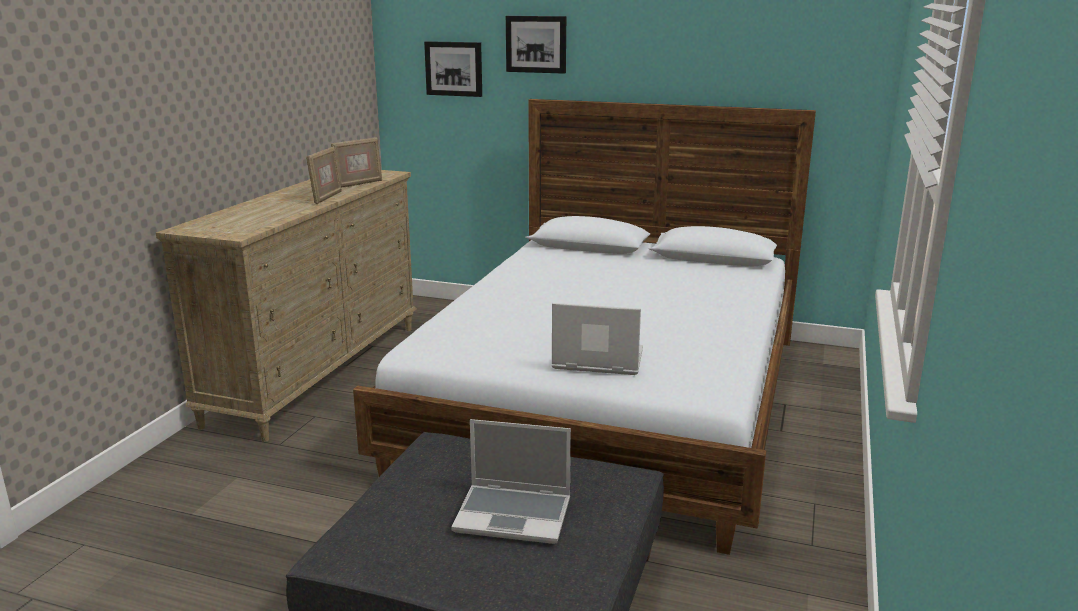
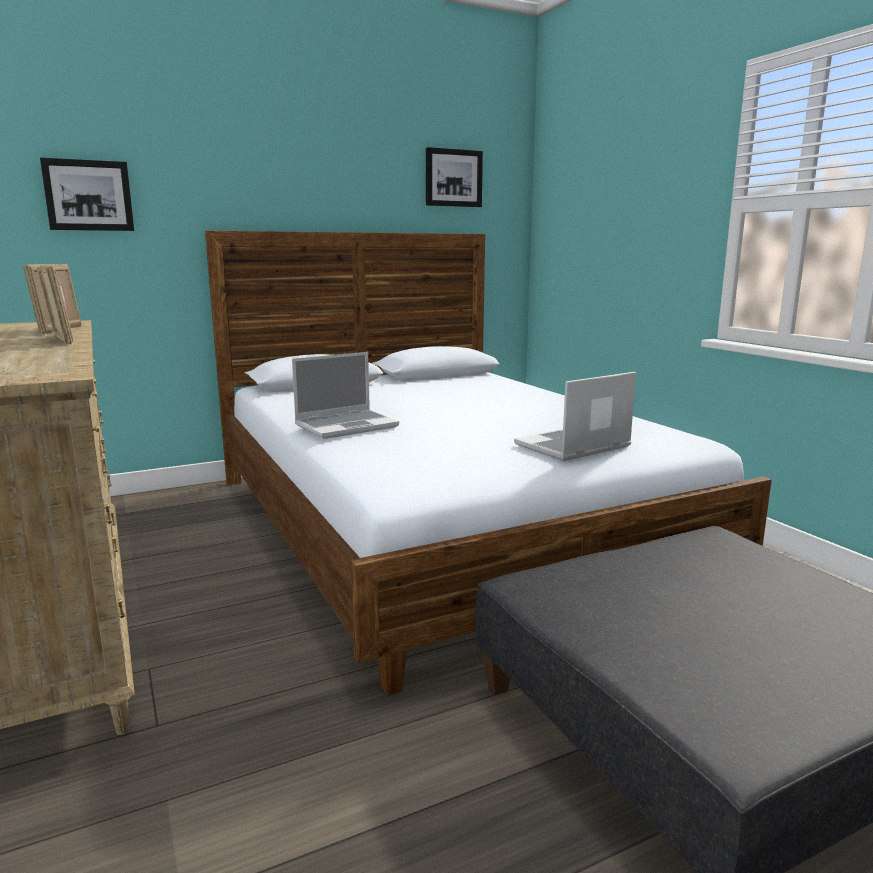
camera: 45 degrees left, 5 degrees down
(514, 515) = (743, 603): laptop -> laptop (347, 426)
(536, 44) = (202, 167): picture -> picture (453, 178)

